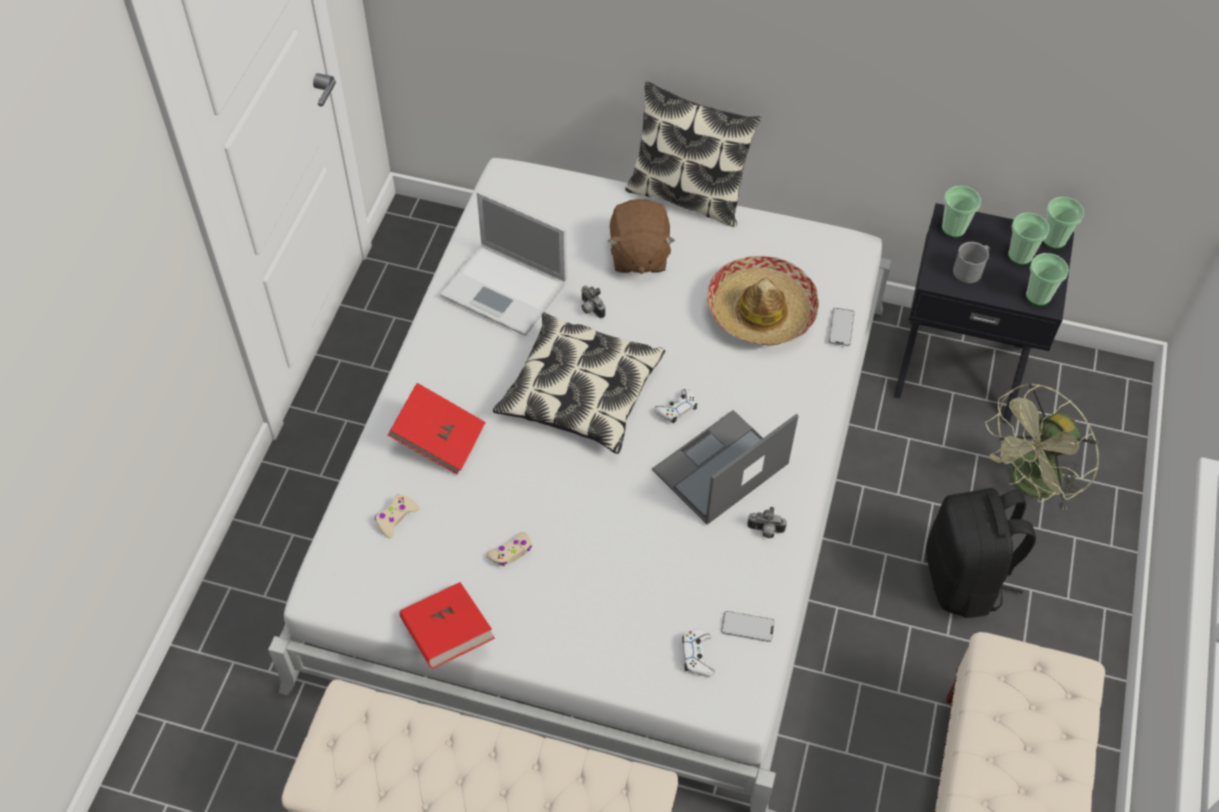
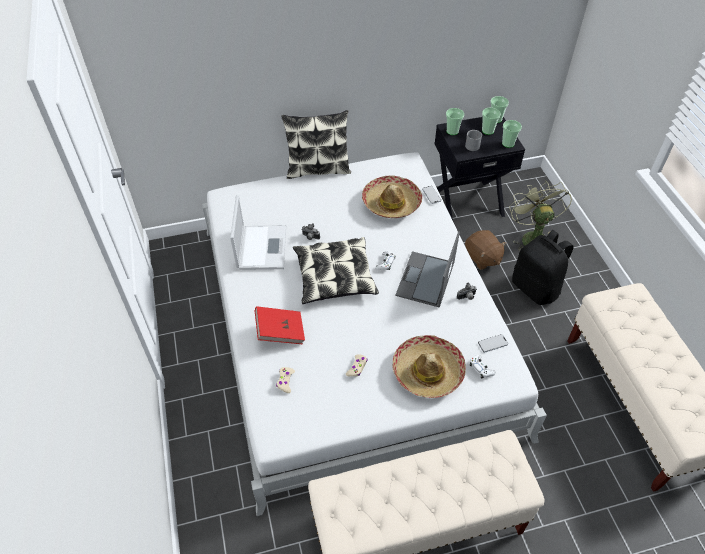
camera: 30 degrees left, 5 degrees down
(447, 635) = (355, 424): red book -> none
(506, 289) = (262, 247): laptop -> laptop turned 90 degrees counterclockwise
(610, 615) = (427, 372): none -> hat
(638, 255) = (315, 204): brown plush toy -> brown plush toy (482, 258)
(1029, 485) = (531, 237): green fan -> green fan turned 150 degrees clockwise

